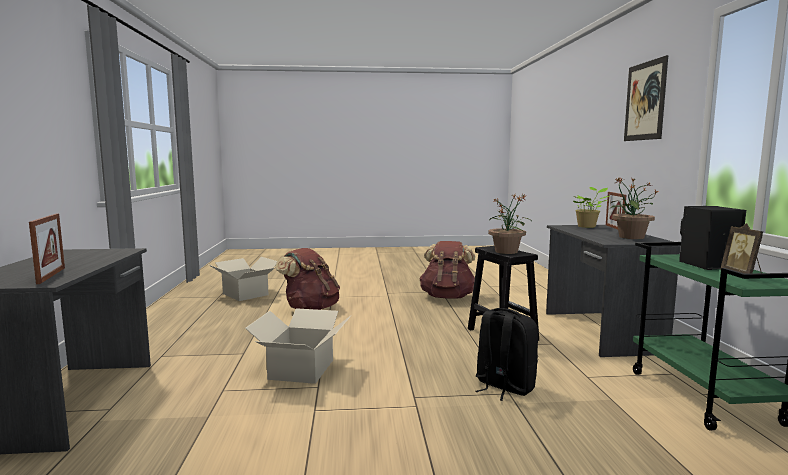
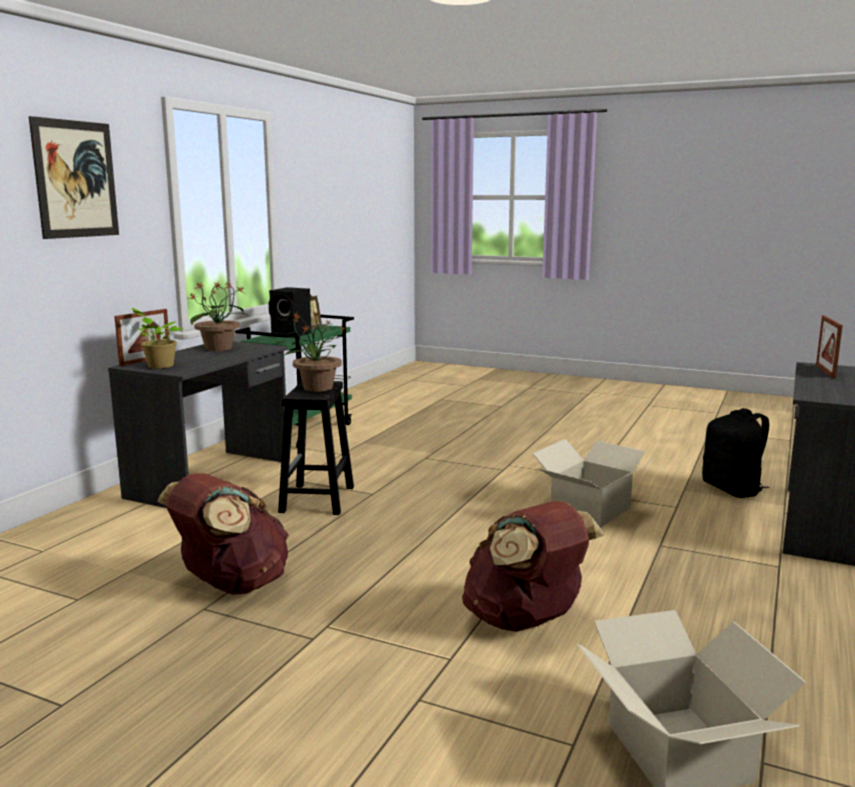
camera: 150 degrees left, 5 degrees up
(504, 386) = (420, 461): black backpack -> black backpack (733, 489)

